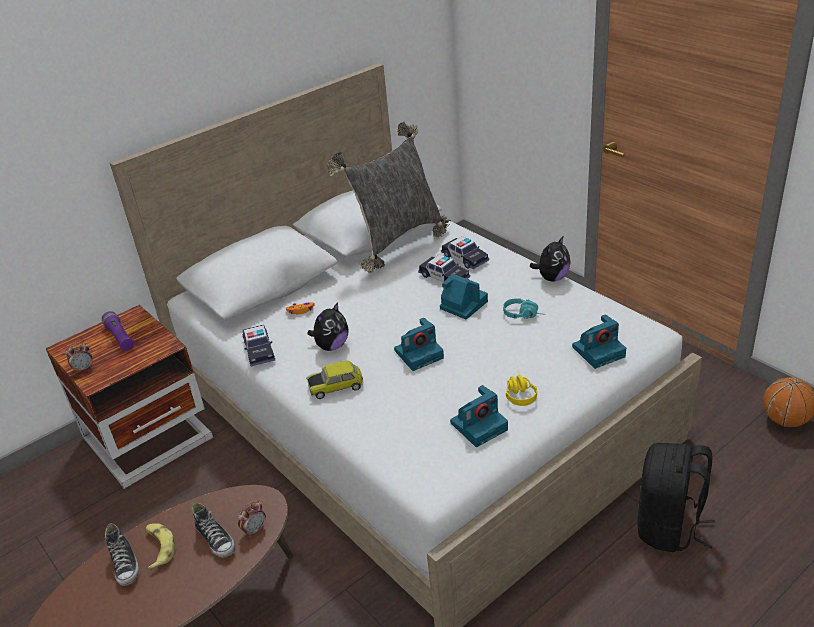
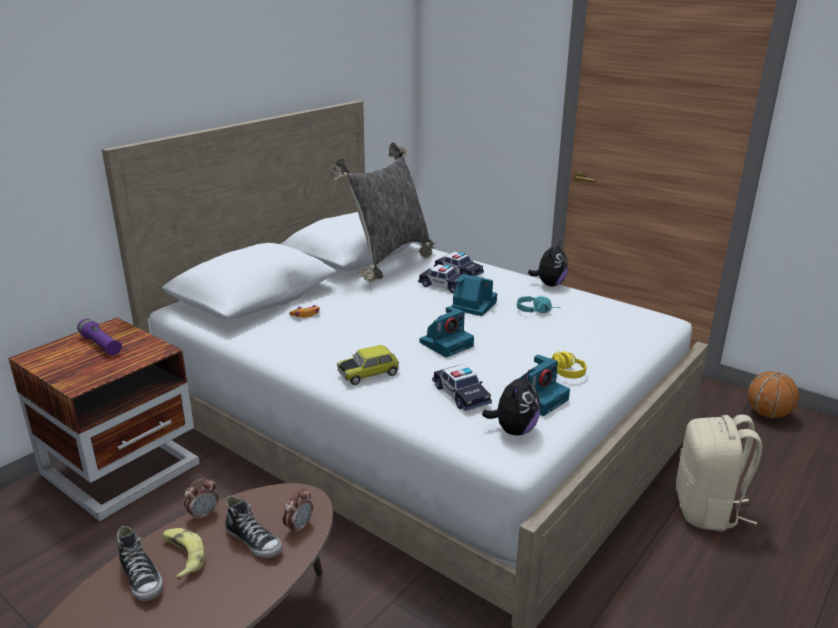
camera: 15 degrees left, 10 degrees down
(84, 368) = (61, 373): alarm clock -> alarm clock (203, 515)
(259, 350) = (270, 348): toy car -> toy car (461, 394)
(331, 346) = (350, 341): plush toy -> plush toy (514, 430)
(599, 351) = (624, 335): camera -> none
(669, 527) = (707, 510): black backpack -> beige backpack

